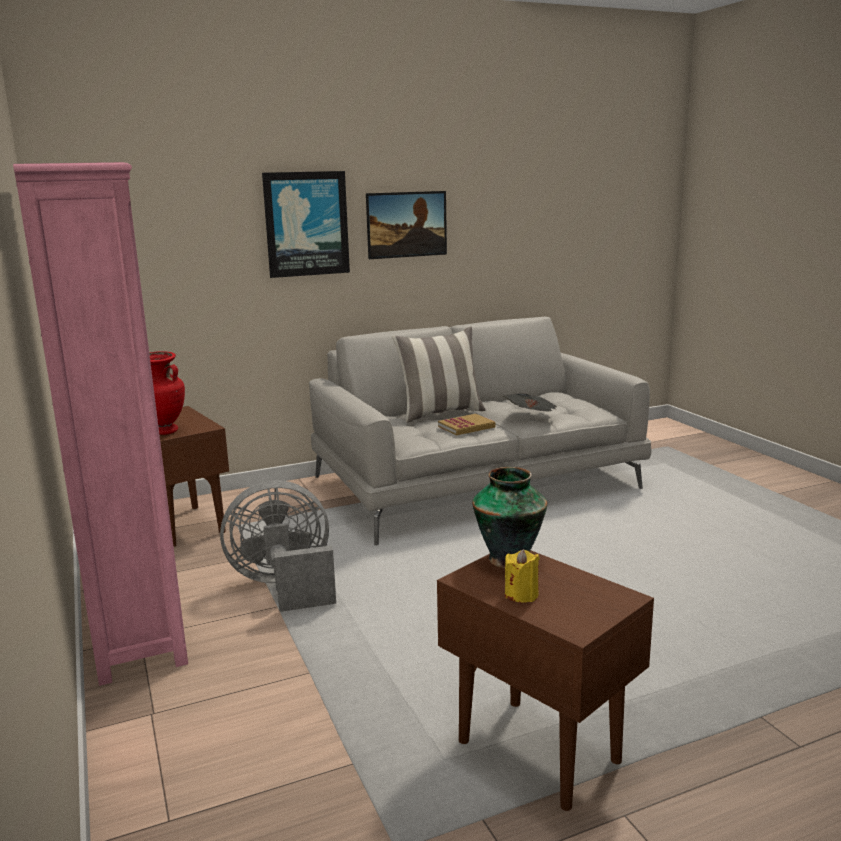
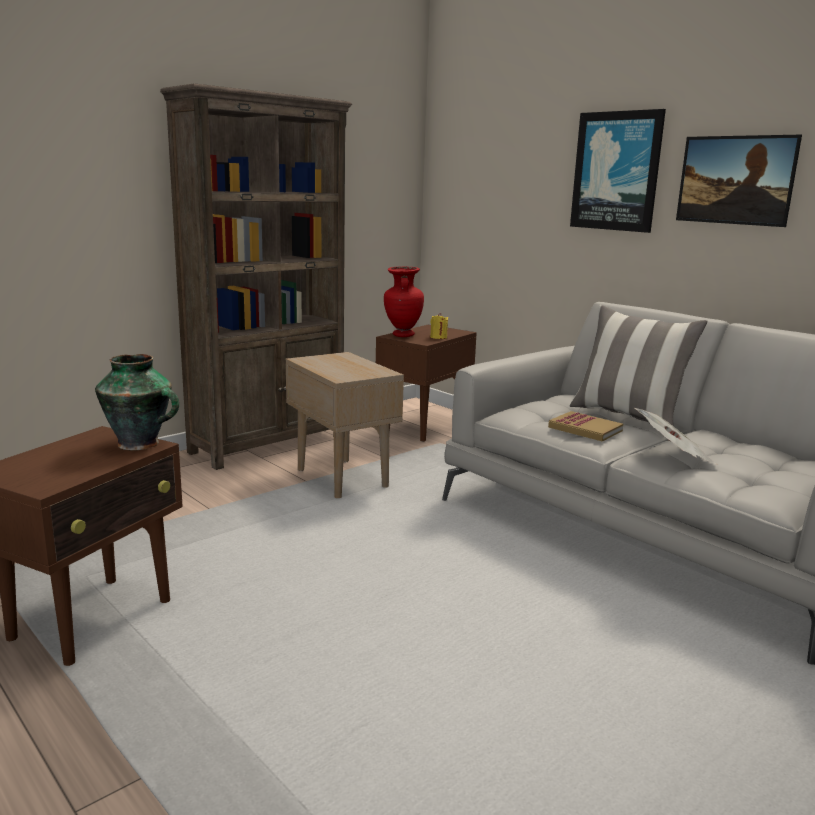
camera: 70 degrees right, 0 degrees up
(135, 620) = (269, 444): pink bookcase -> brown bookcase
(284, 586) = (342, 478): grey fan -> beige side table
(521, 595) = (63, 451): yellow candle -> yellow candle (438, 337)

